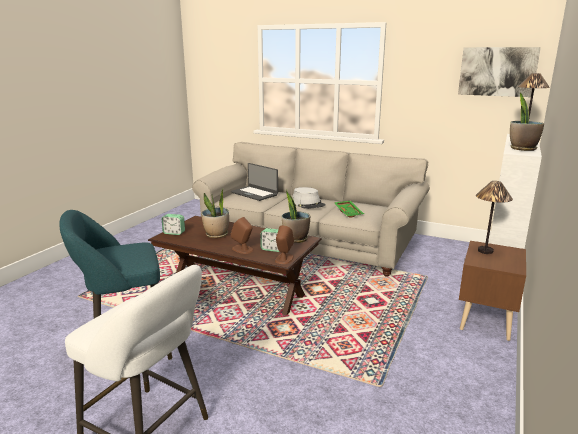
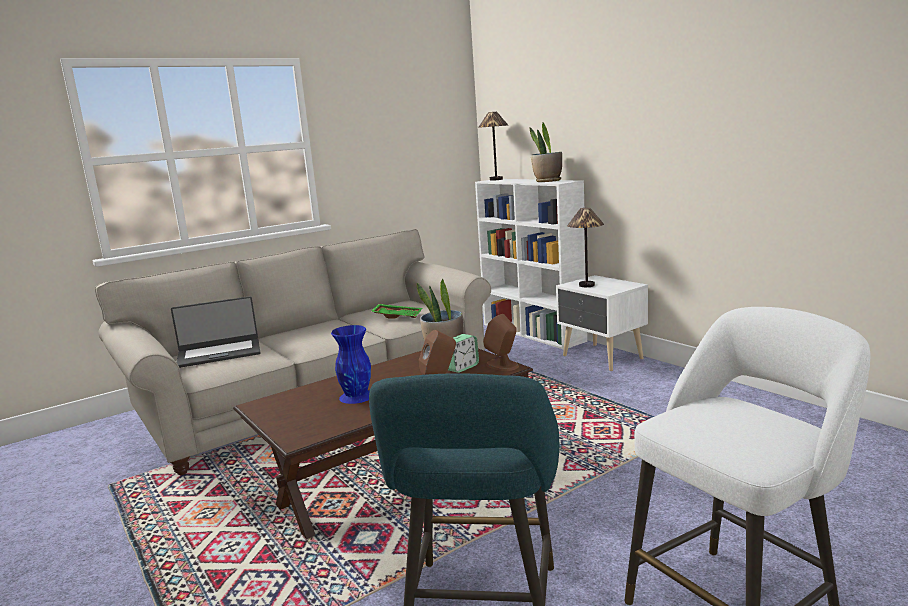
camera: 60 degrees left, 5 degrees down
(174, 233) = (294, 428): alarm clock -> none
(216, 235) = (356, 396): potted plant -> blue vase
(308, 204) = (322, 332): grey hat -> none
(484, 320) = (602, 358): brown nightstand -> white nightstand
(497, 71) = (433, 117): picture -> none

